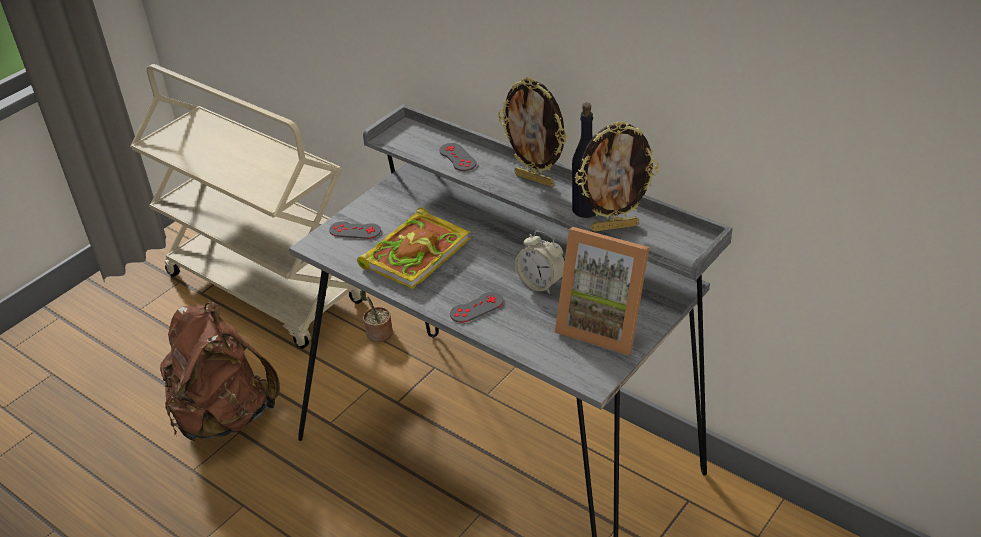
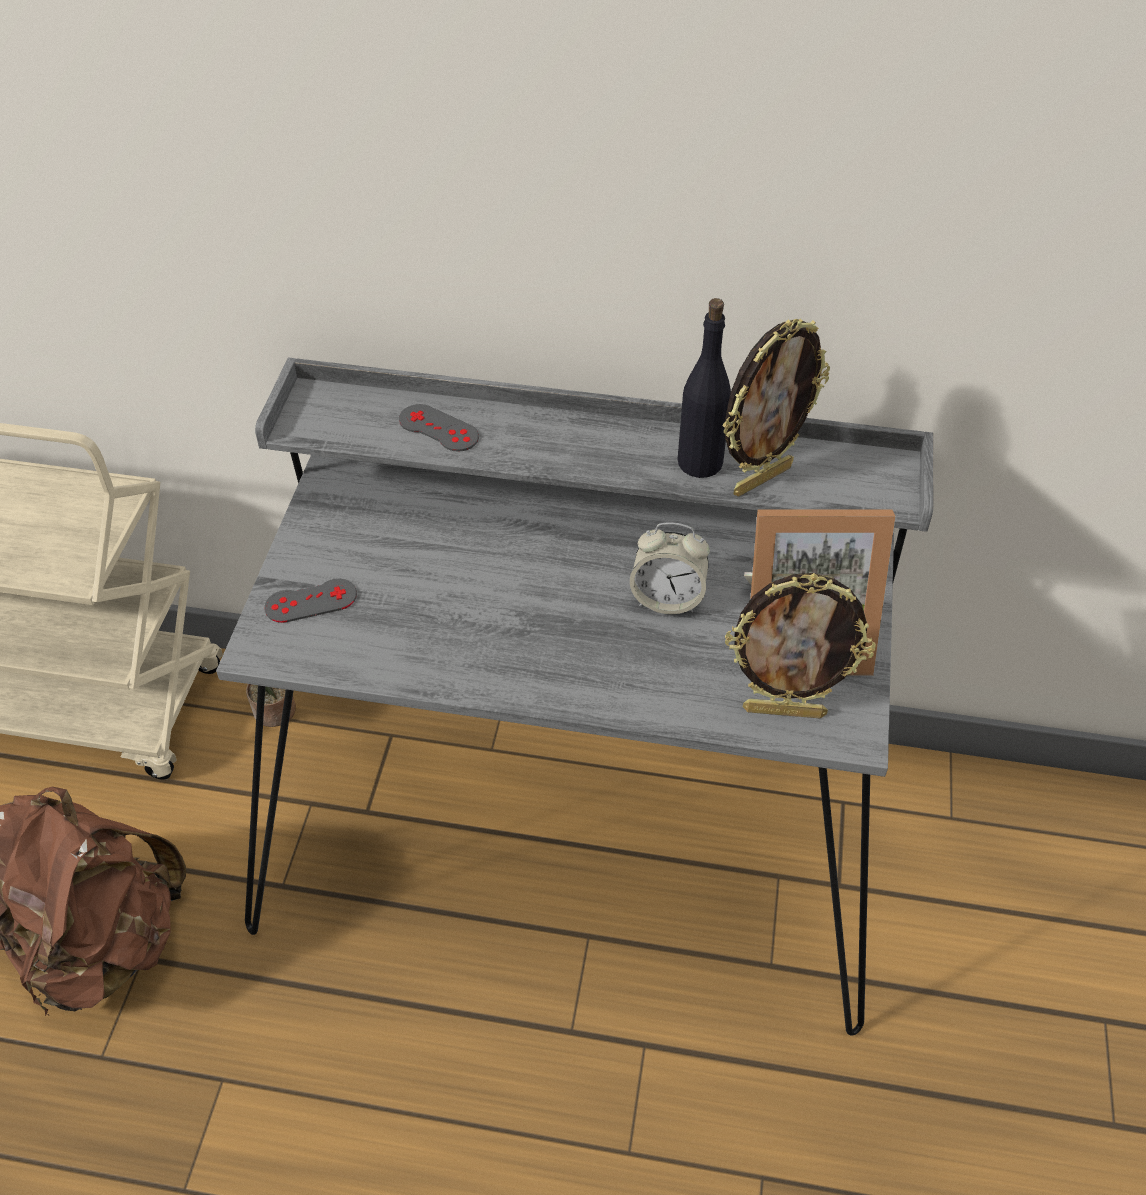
camera: 30 degrees left, 10 degrees up
(417, 251) = (439, 606): book -> none
(476, 307) = (600, 674): grey game controller -> none
(535, 179) = (588, 433): picture frame -> picture frame (784, 710)

